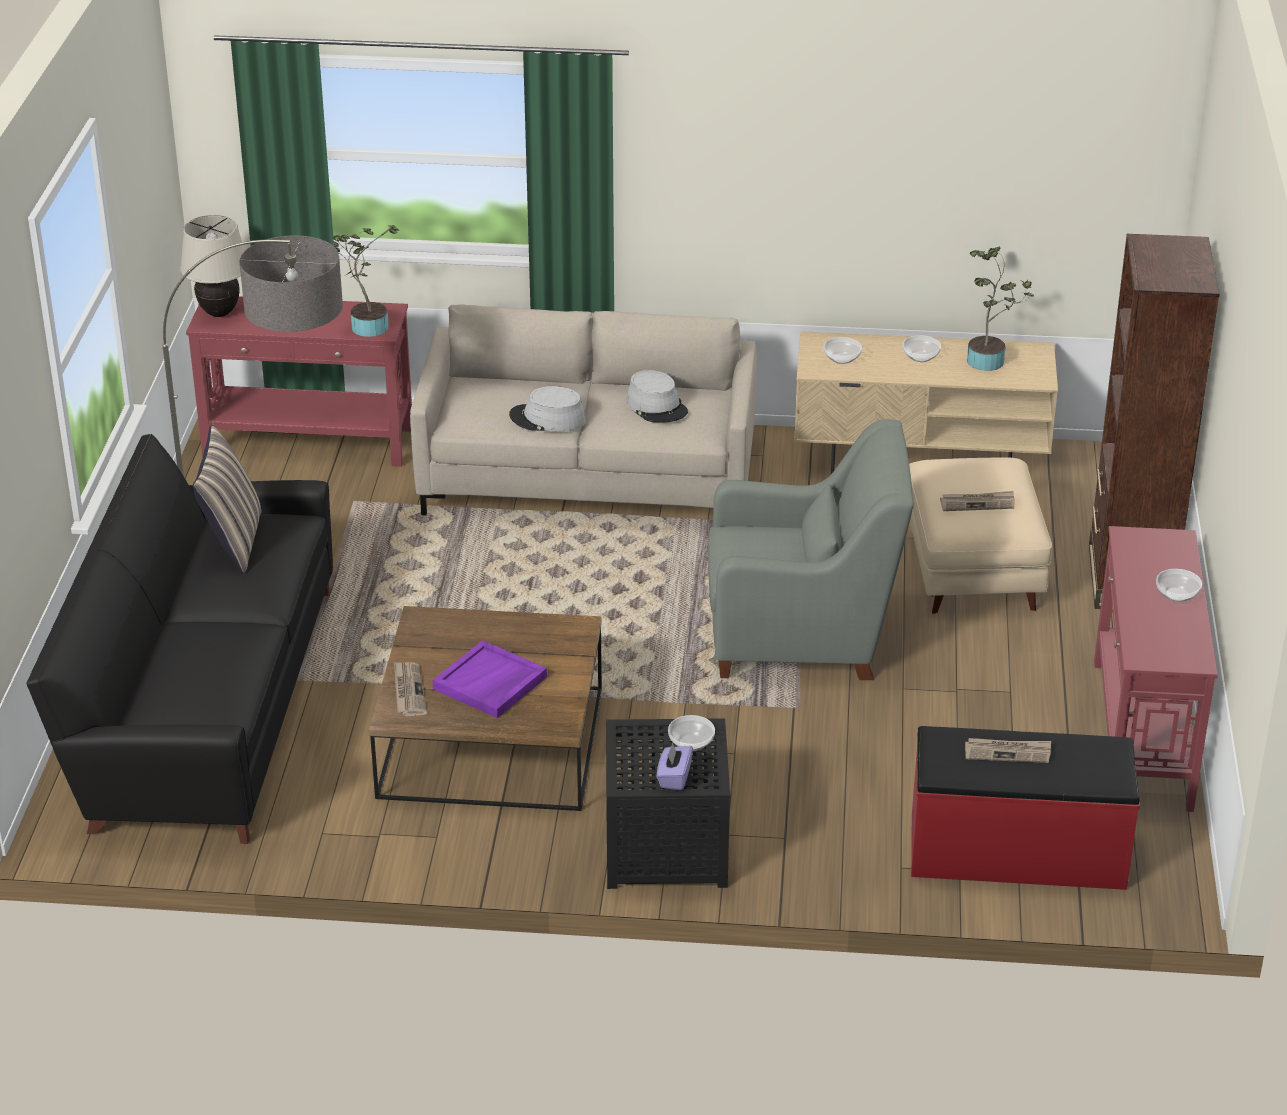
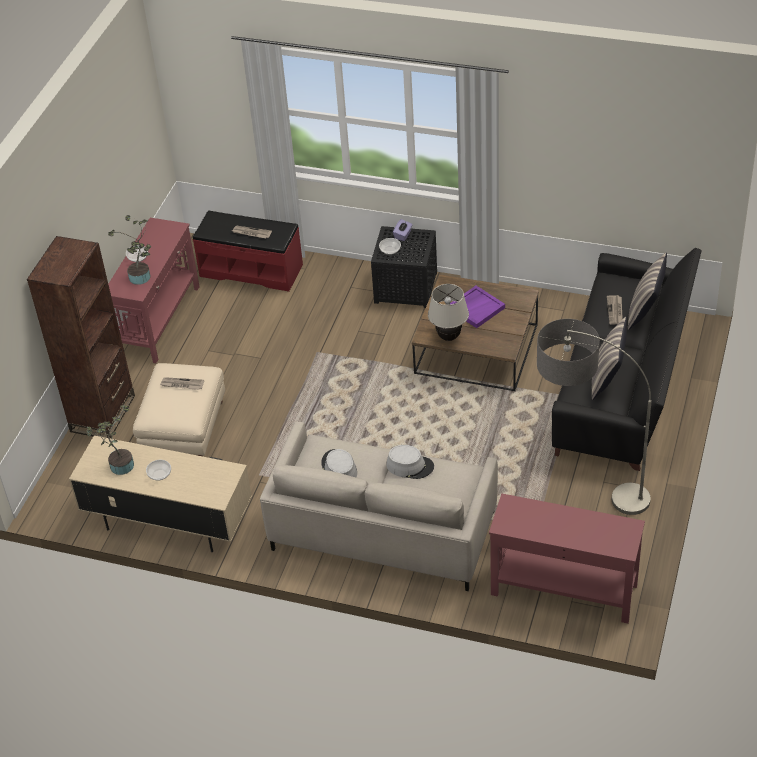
camera: 165 degrees left, 10 degrees up
(154, 658) = (645, 312): none -> pillow
(219, 313) = (622, 537): beige table lamp -> beige table lamp (449, 337)
(366, 326) = (520, 510): potted plant -> potted plant (141, 278)
(408, 691) = (517, 308): newspaper -> newspaper (615, 311)
(803, 636) = (297, 395): grey armchair -> none
(842, 358) = (209, 479): bowl -> none

